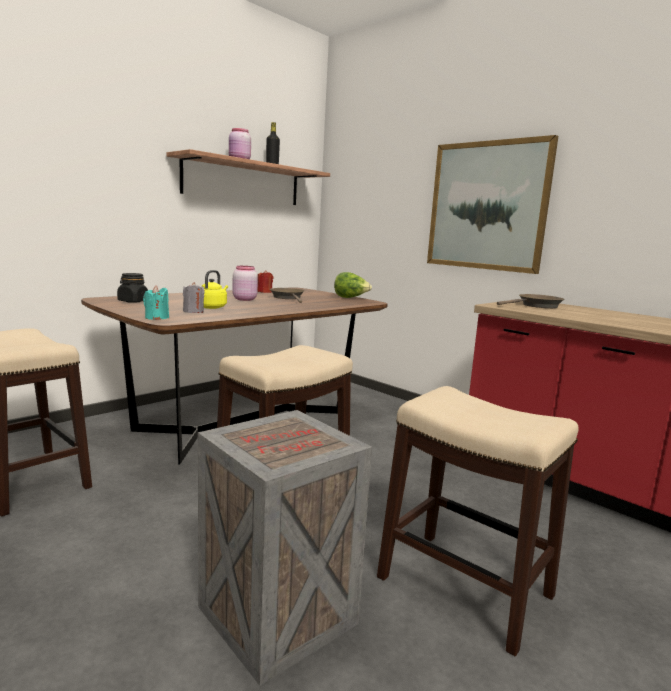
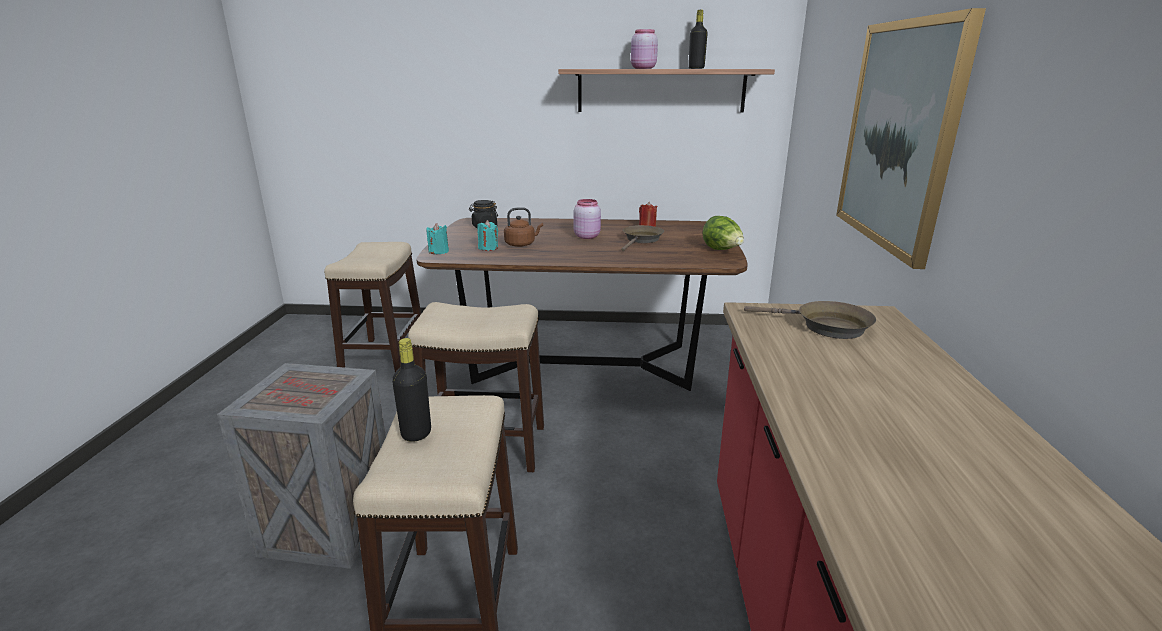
camera: 50 degrees right, 10 degrees up
(193, 311) = (488, 248): grey candle -> turquoise candle
(212, 307) = (521, 244): yellow kettle -> brown kettle
(472, 414) = (416, 434): none -> black bottle

